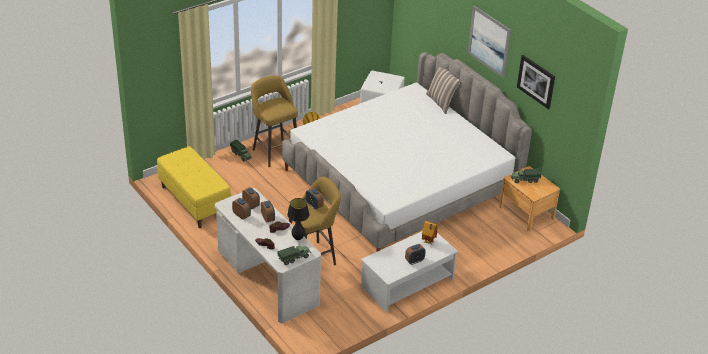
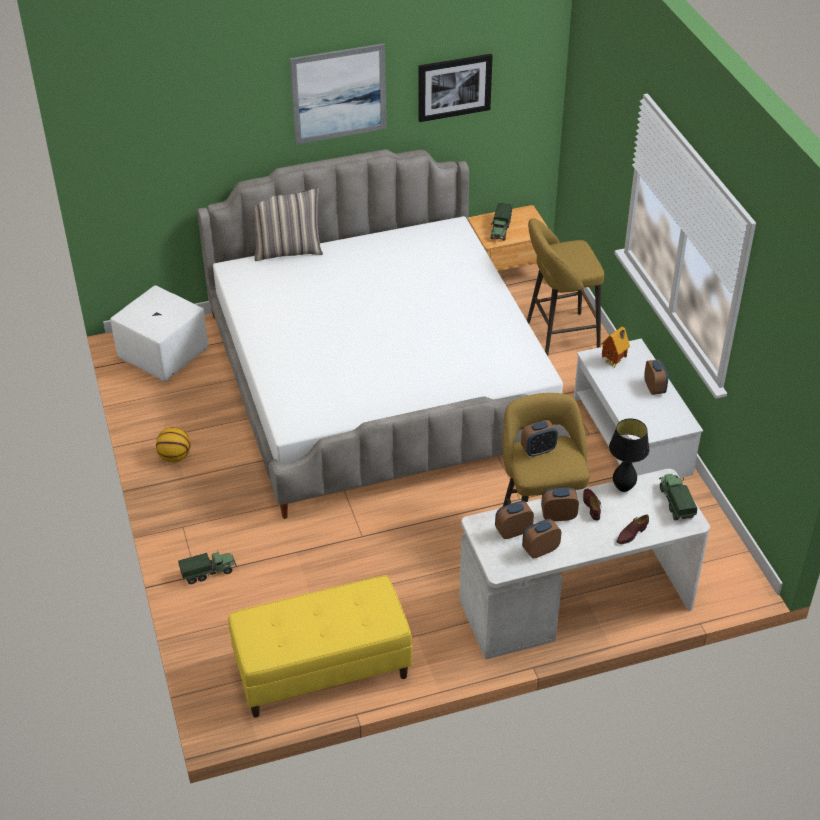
camera: 70 degrees left, 5 degrees up
(274, 151) = (221, 522): yellow stool -> yellow stool (558, 336)

